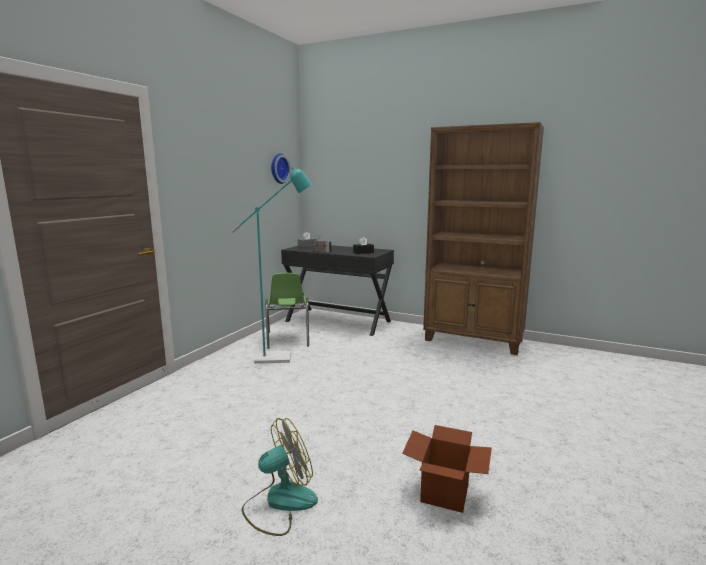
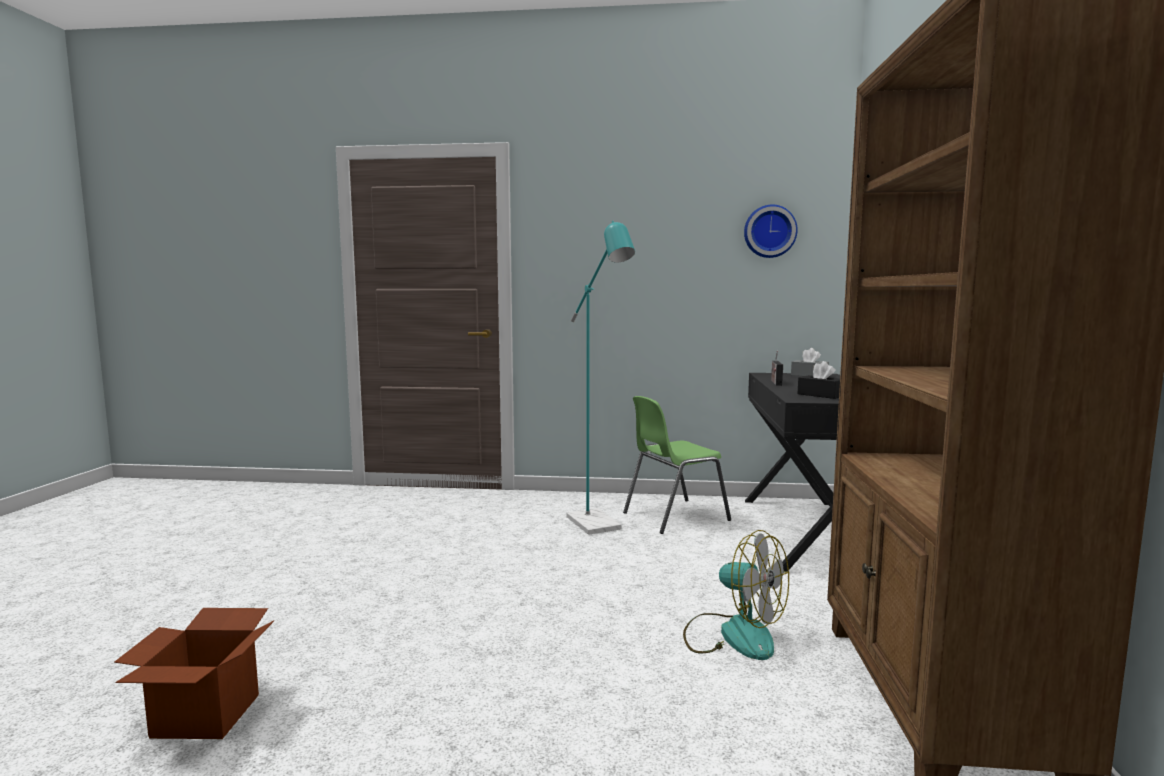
camera: 70 degrees right, 5 degrees down
(279, 503) = (224, 601): fan -> fan (733, 635)

